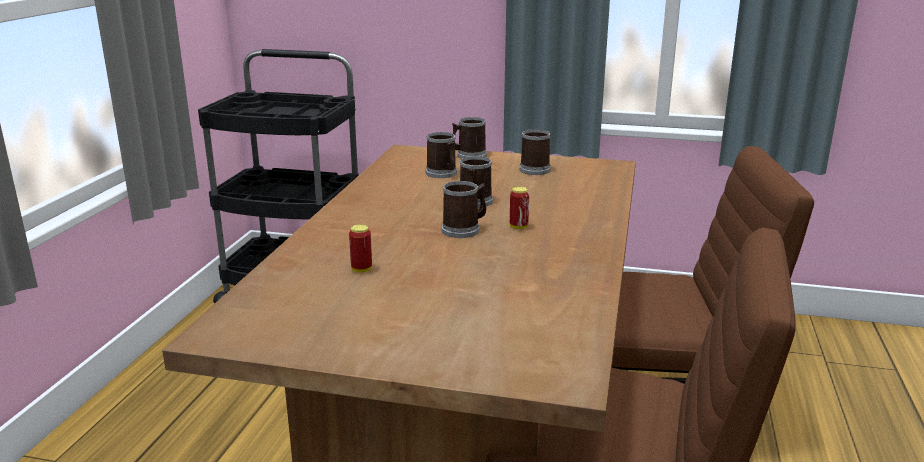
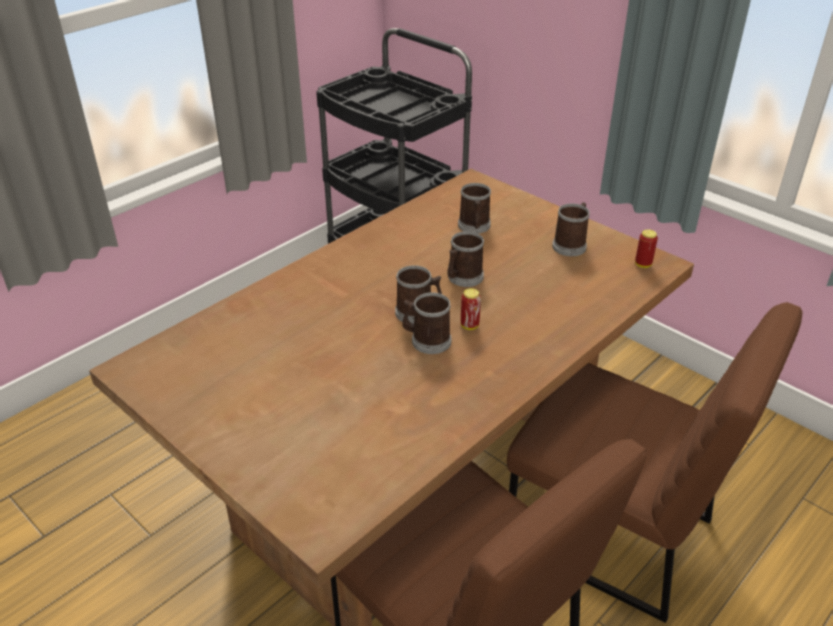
camera: 30 degrees right, 15 degrees up
(361, 269) = (289, 334): can -> can (643, 264)
(468, 156) = (524, 206): mug -> mug (426, 340)

